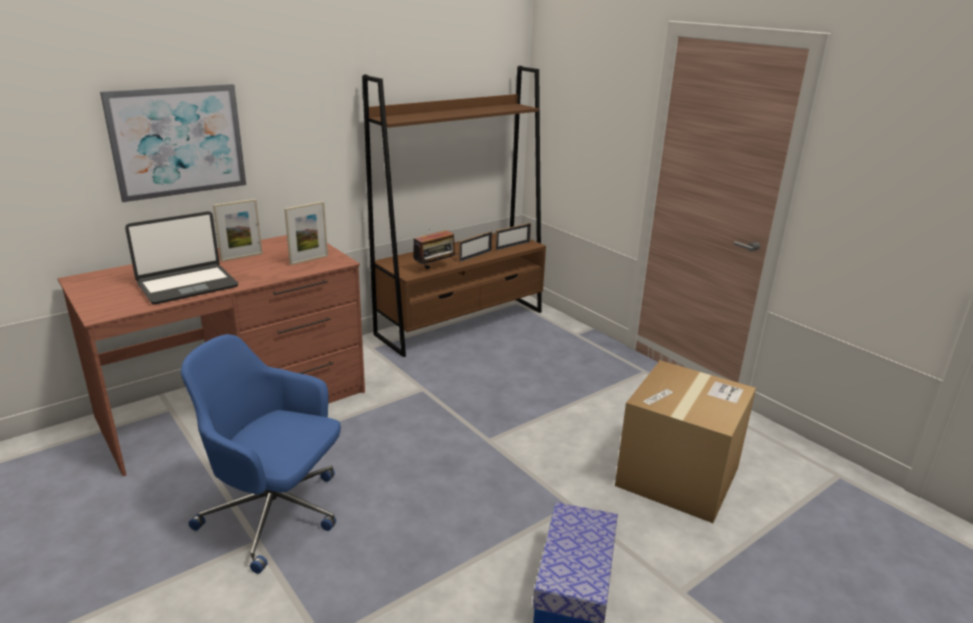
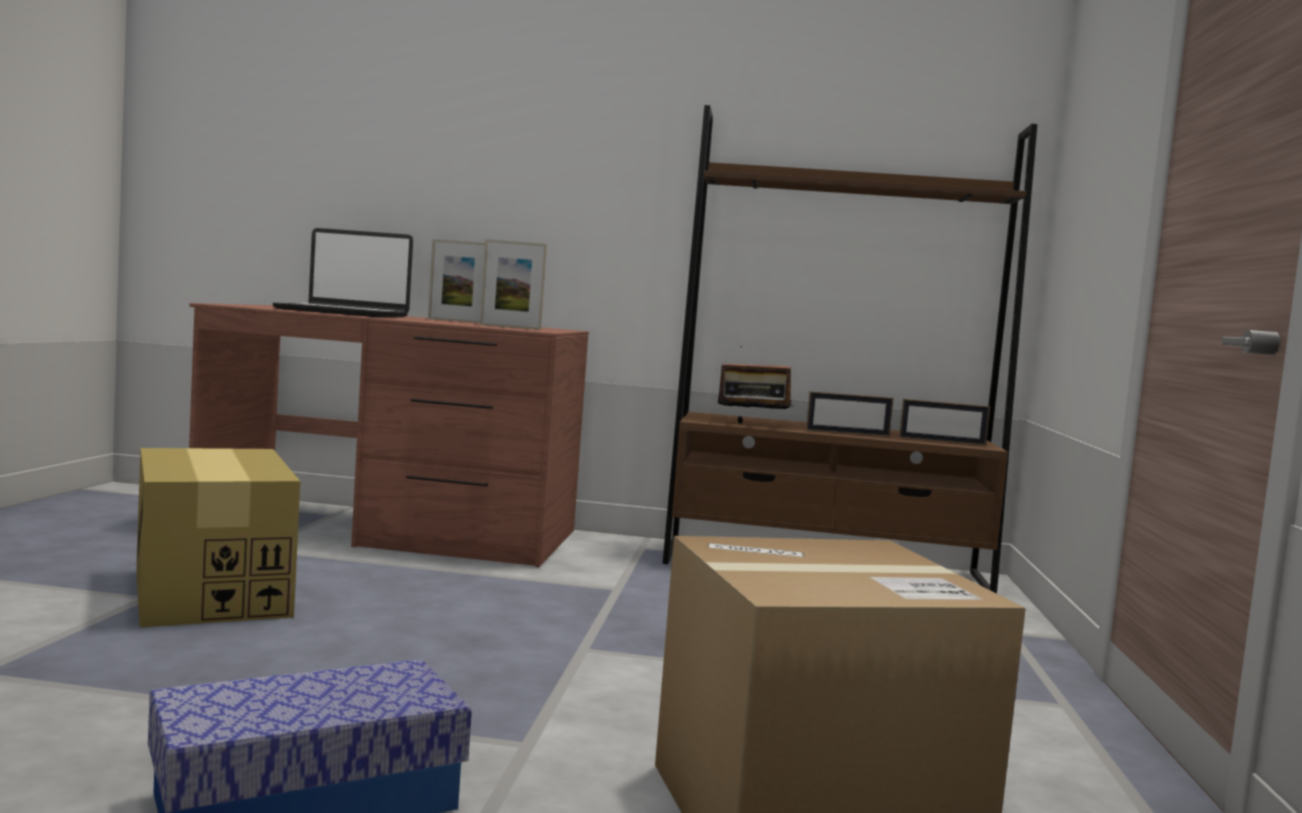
camera: 45 degrees right, 20 degrees down
(178, 141) = (443, 172): picture -> none
(276, 514) = (210, 592): blue office chair -> cardboard box

